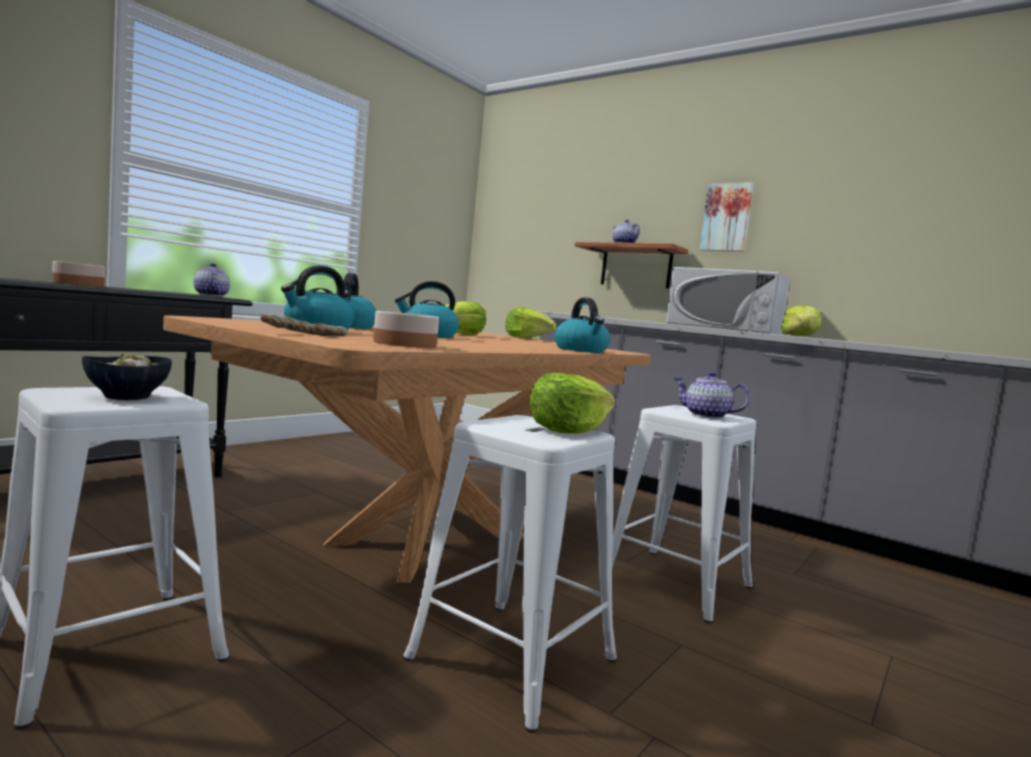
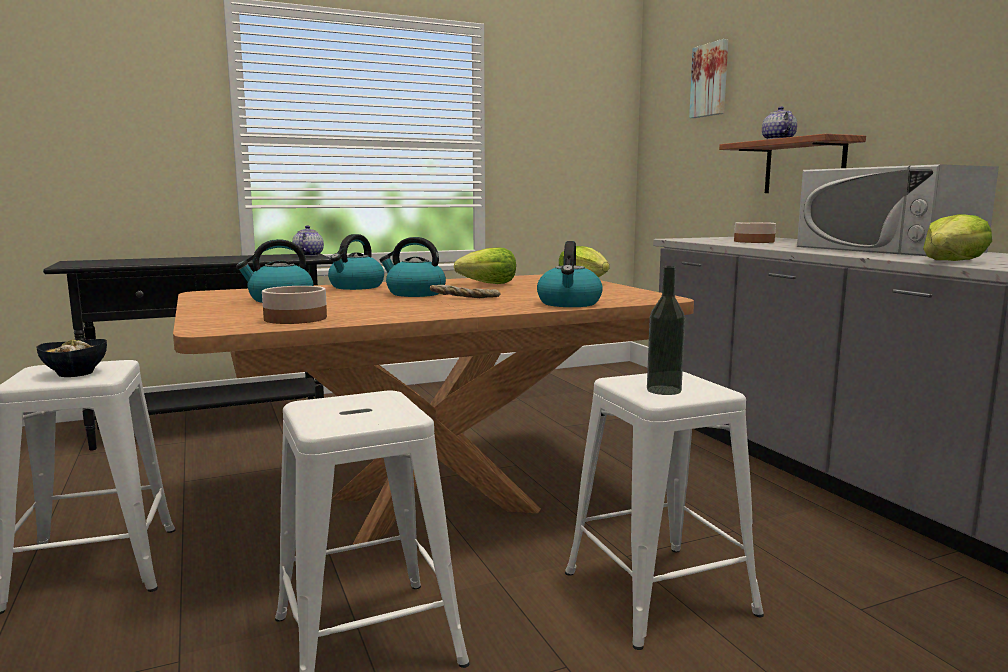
camera: 30 degrees right, 5 degrees up
(78, 284) = (199, 257): bowl -> bowl (753, 241)
(305, 335) = (222, 313): bread -> bread (465, 299)
(568, 430) = (385, 413): lettuce -> none
(705, 416) = (663, 390): teapot -> bottle
(727, 218) = (916, 83): picture -> picture (710, 80)

